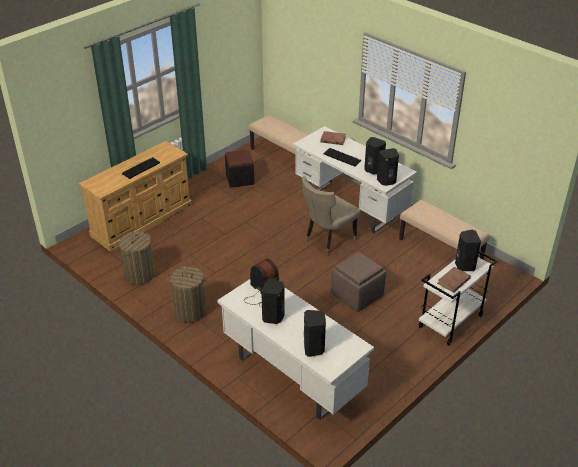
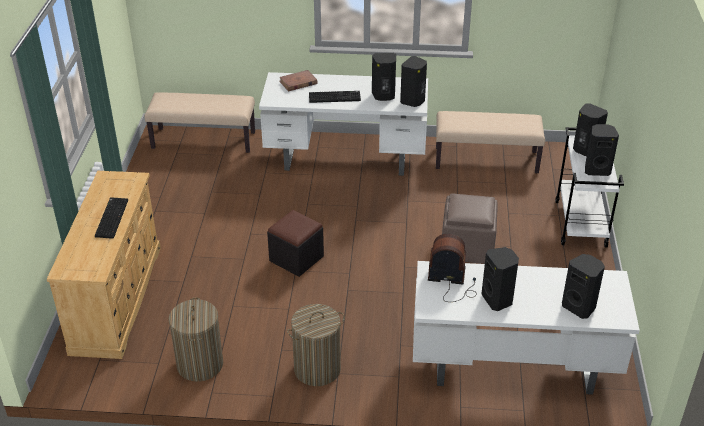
camera: 40 degrees left, 0 degrees up
(240, 179) = (182, 189): black ottoman -> black ottoman (296, 258)
(327, 240) = (367, 207): beige chair -> none
(453, 281) = (596, 170): brown book -> black speaker

